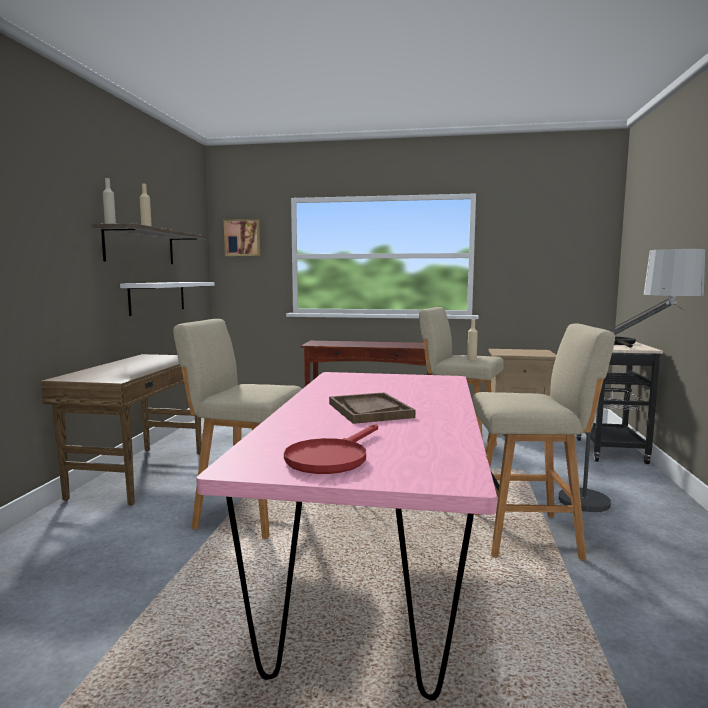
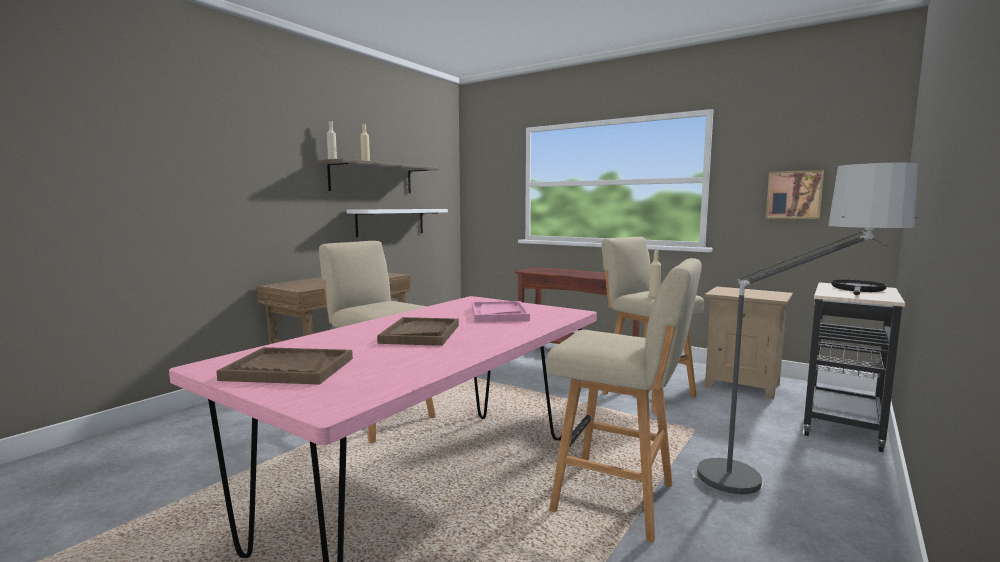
camera: 25 degrees right, 0 degrees up
(242, 237) = (485, 168): picture -> picture (794, 194)
(331, 457) = (289, 369): red frying pan -> brown tray
(391, 385) = (498, 314): none -> pink tray

